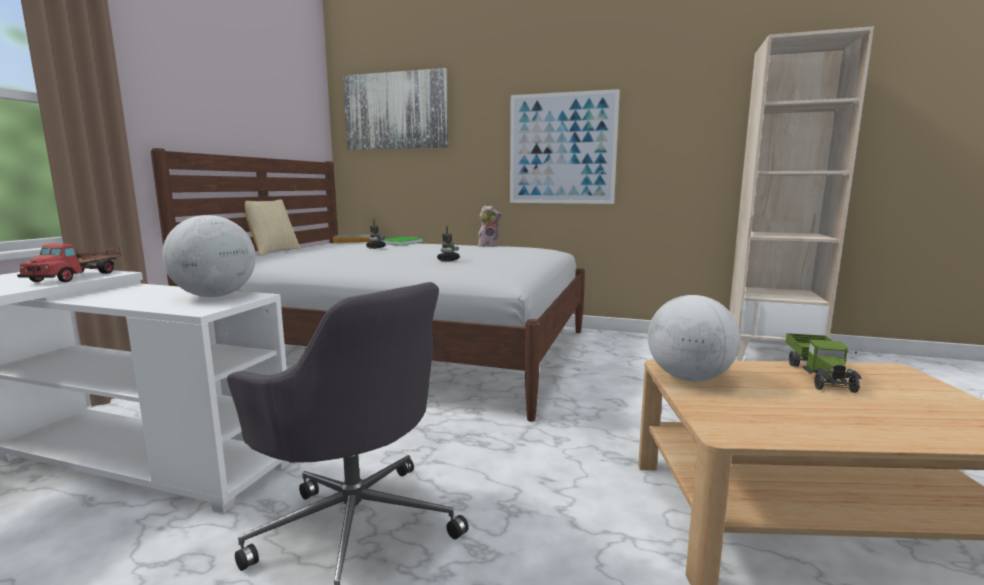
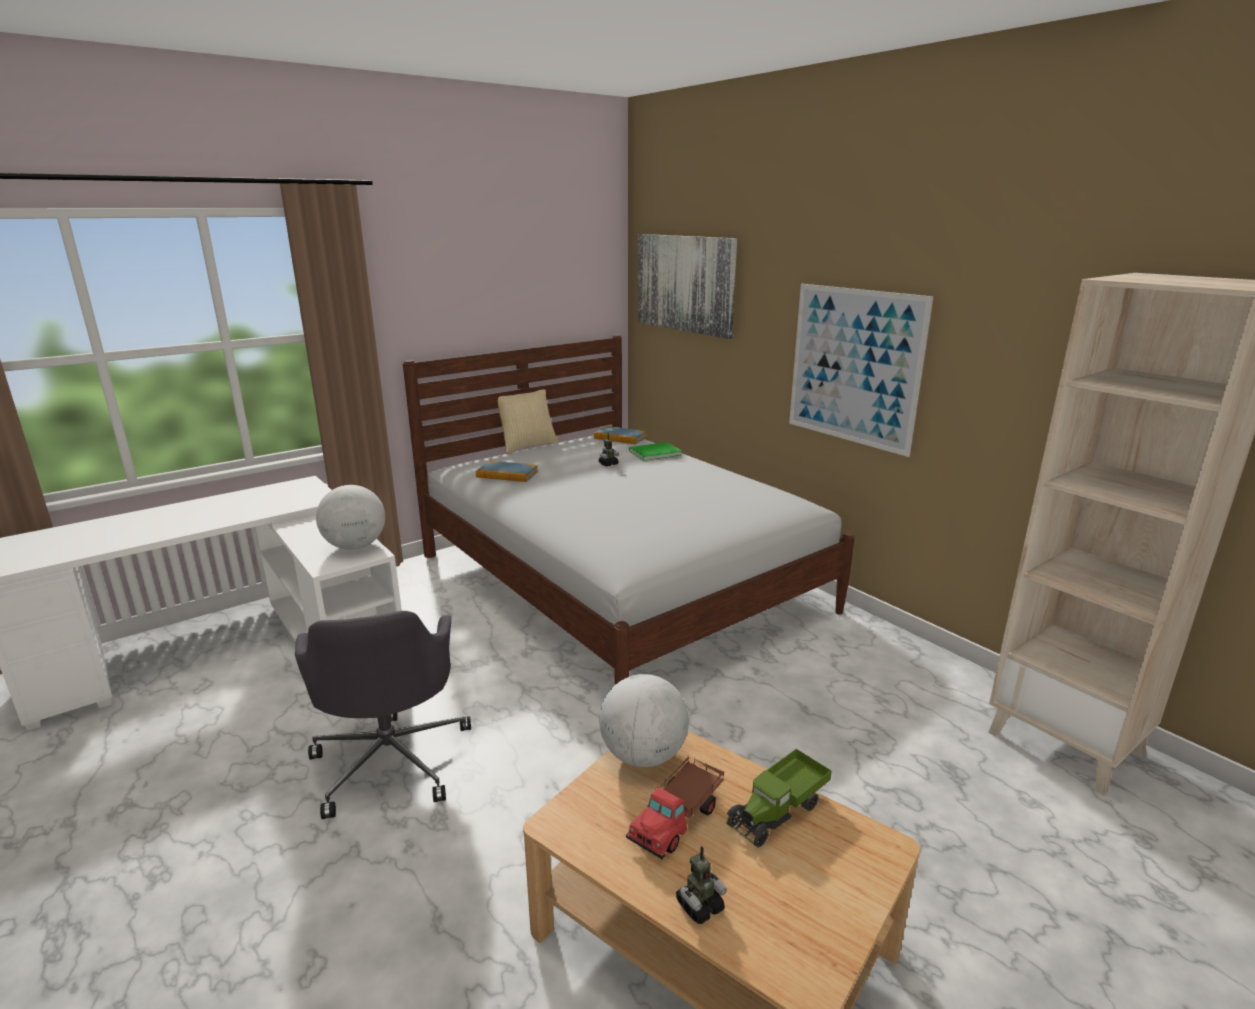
camera: 35 degrees right, 10 degrees up
(77, 276) = (303, 500): toy truck -> toy truck (678, 818)
(292, 258) = (507, 474): none -> book
(448, 260) = (625, 514): toy robot -> toy robot (699, 906)
(488, 246) = (737, 481): plush toy -> none

